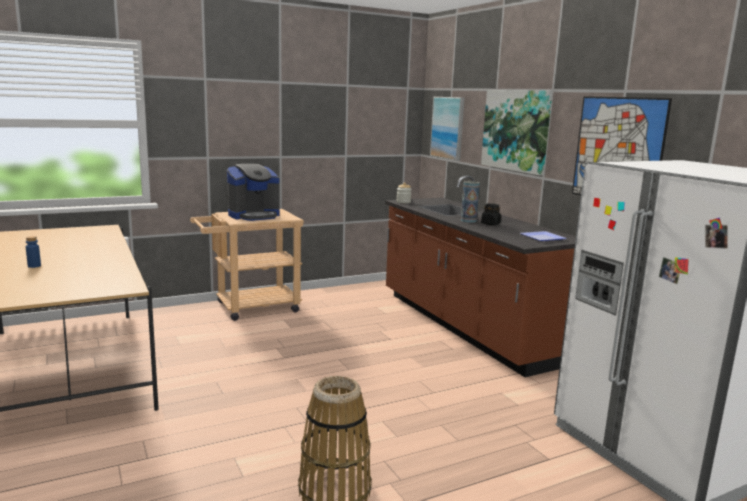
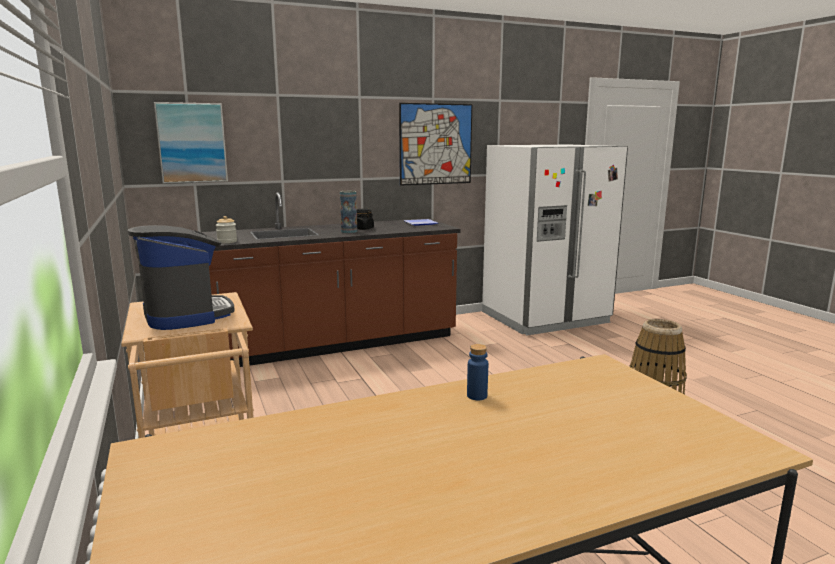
camera: 85 degrees left, 0 degrees up
(34, 266) = (530, 460): blue bottle -> blue bottle (477, 396)
(516, 130) = (320, 137): picture -> none

